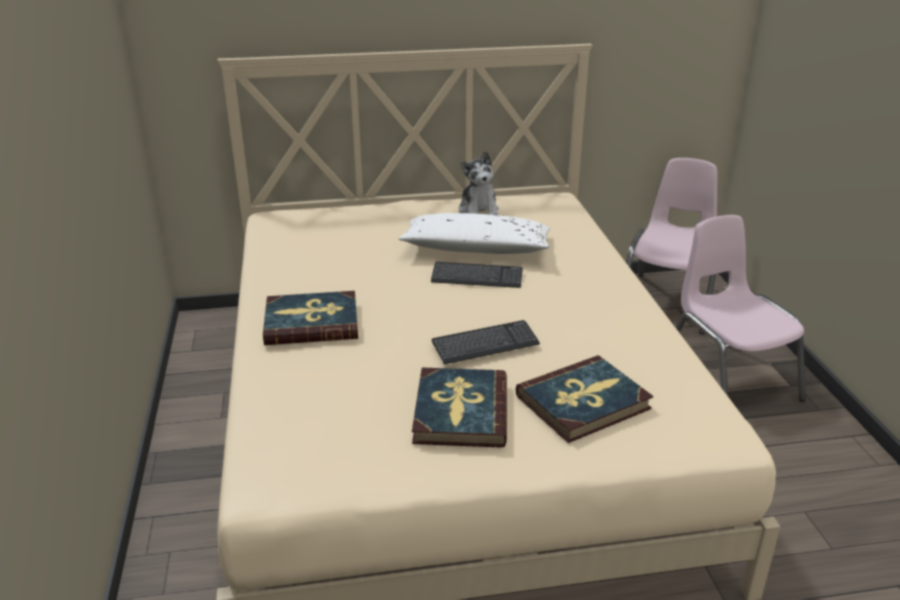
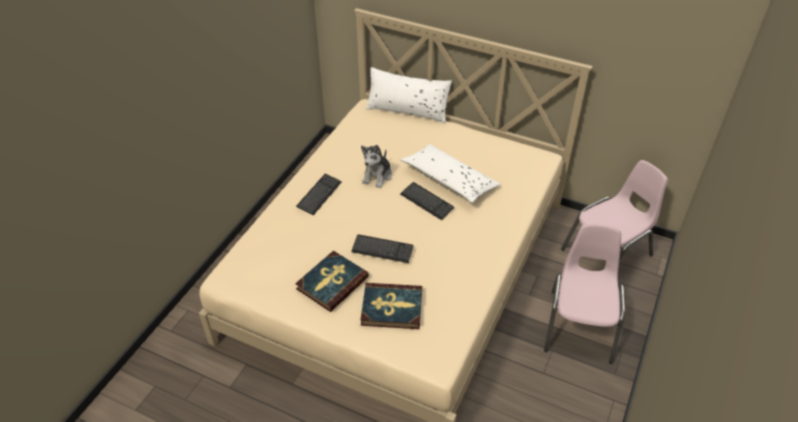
camera: 35 degrees right, 15 degrees up
(311, 322) = (319, 195): book -> keyboard
(332, 205) = (407, 110): none -> white pillow
(479, 211) = (483, 150): plush toy -> plush toy (377, 176)

